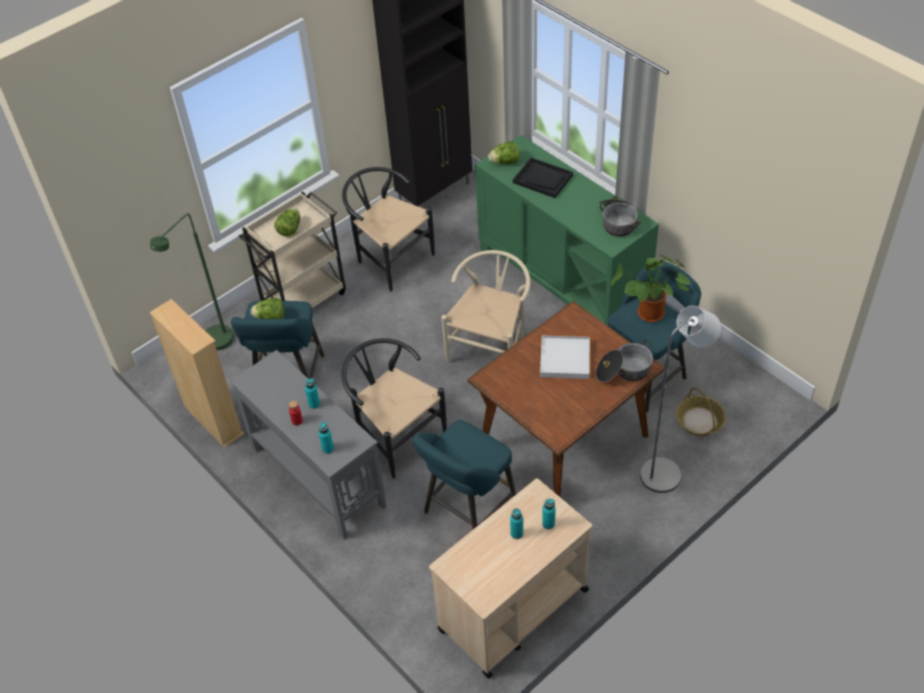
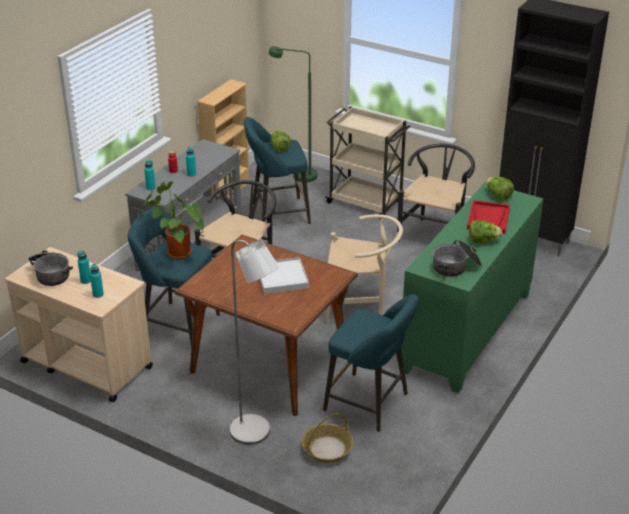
camera: 70 degrees right, 15 degrees down
(290, 229) = (365, 127): lettuce -> lettuce (482, 241)
(543, 179) = (488, 218): black tray -> red tray
(624, 371) = (281, 312): cooking pot -> cooking pot (51, 274)
(649, 316) = (371, 329): potted plant -> potted plant (176, 252)

